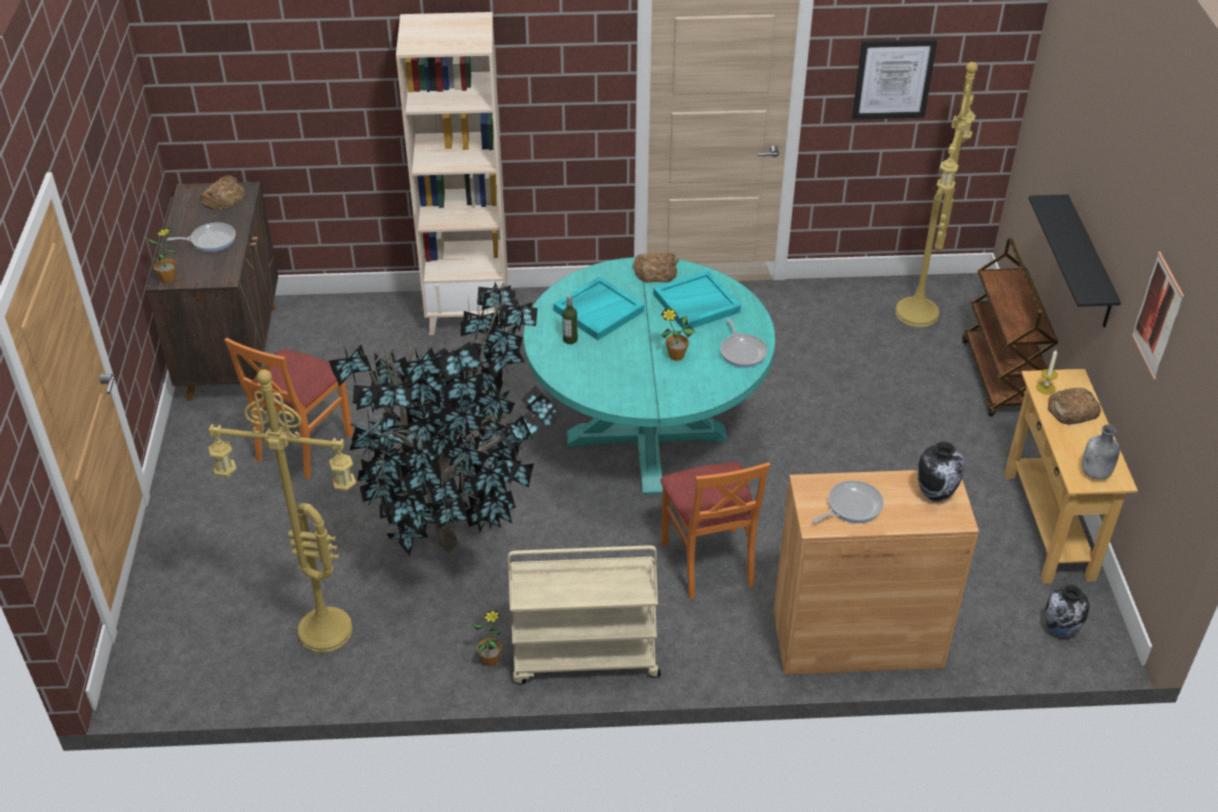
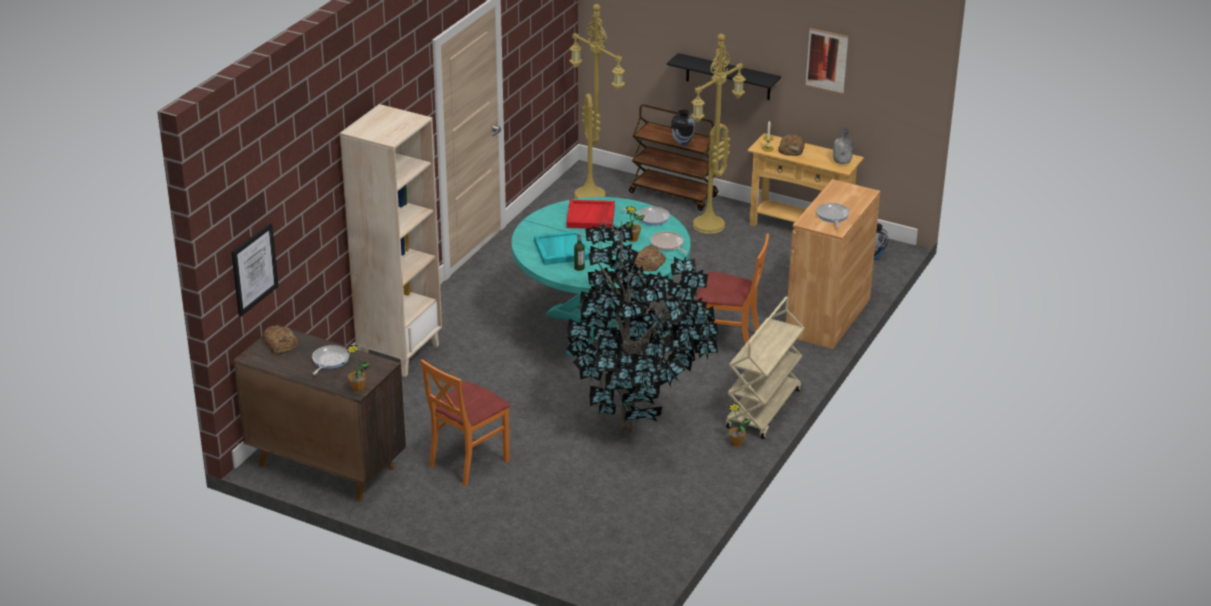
camera: 60 degrees left, 10 degrees down
(303, 445) = (468, 462): orange chair -> orange chair turned 75 degrees clockwise
(322, 634) = (658, 500): yellow floor lamp -> yellow floor lamp (709, 227)
(655, 271) = (543, 219): bread -> bread (648, 263)
(690, 390) = (668, 245): none -> frying pan
(696, 304) = (591, 217): turquoise tray -> red tray
(893, 79) = (533, 46): picture -> picture (254, 269)
(935, 495) = (845, 191): vase -> vase (682, 143)

